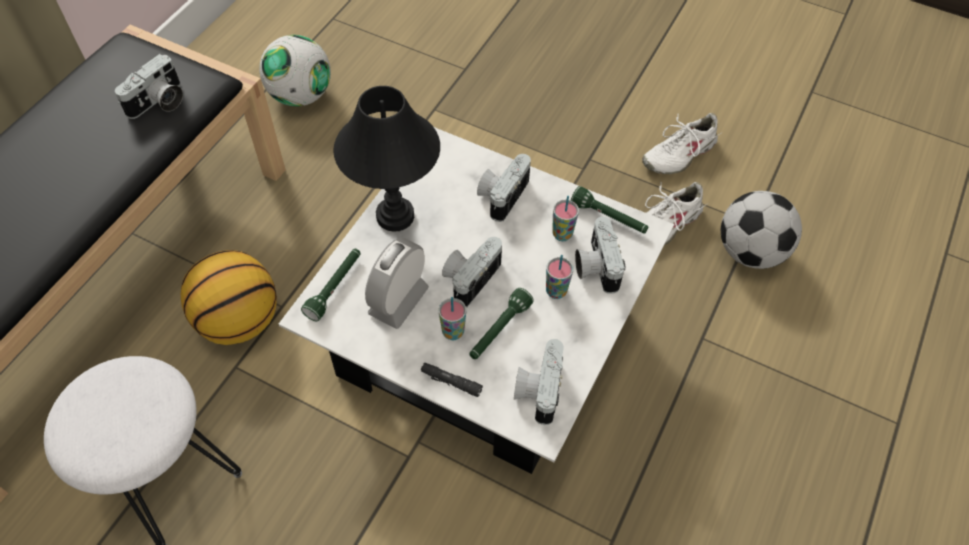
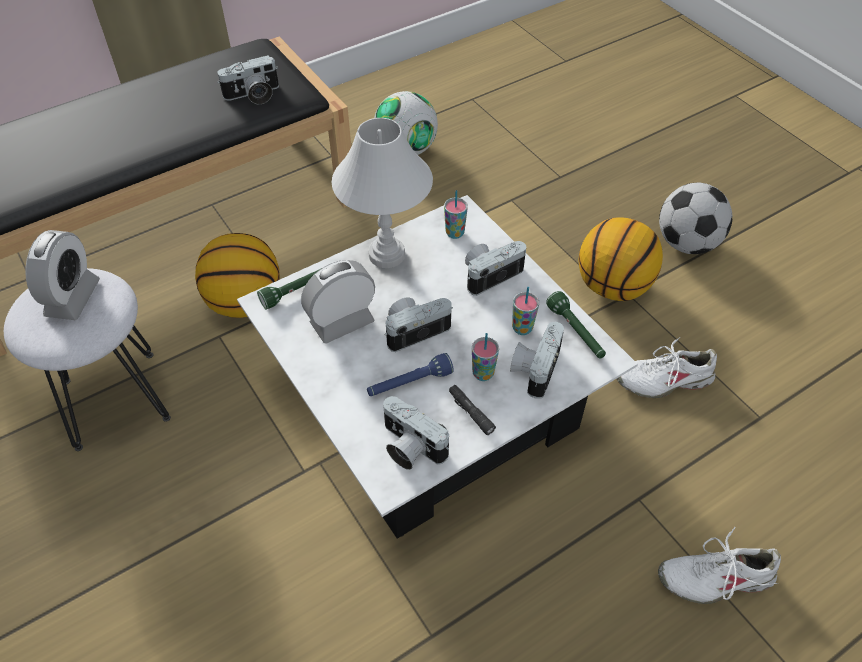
camera: 30 degrees right, 5 degrees down
(114, 401) = (72, 298): none -> alarm clock
(396, 216) = (387, 255): black table lamp -> white table lamp
(451, 382) = (339, 406): black flashlight -> black flashlight (470, 412)
(453, 332) = (369, 367): cup -> cup (455, 233)
(499, 330) = (409, 383): green flashlight -> blue flashlight
(537, 388) = (409, 447): camera -> camera turned 90 degrees counterclockwise
(573, 157) = (613, 286): none -> basketball
(678, 154) = (721, 323): white shoe -> white shoe (714, 577)
(749, 252) = (739, 442): football -> football (686, 243)

